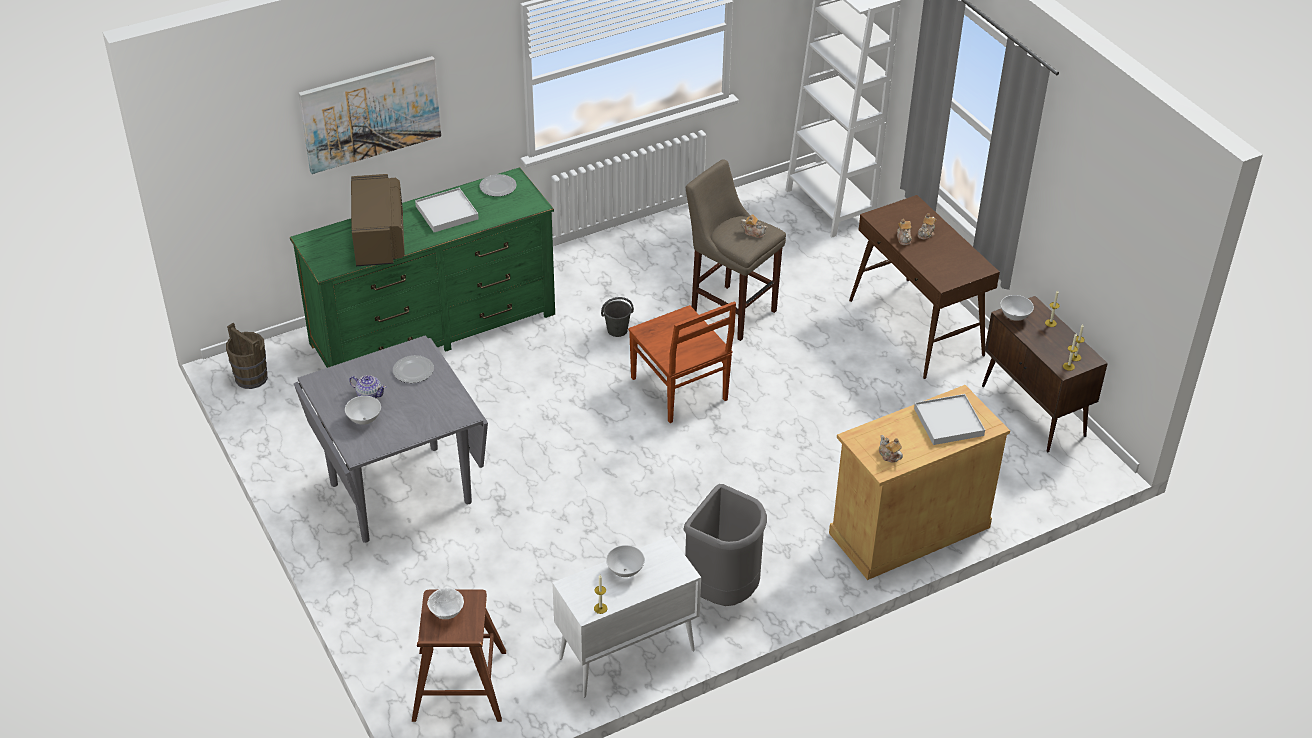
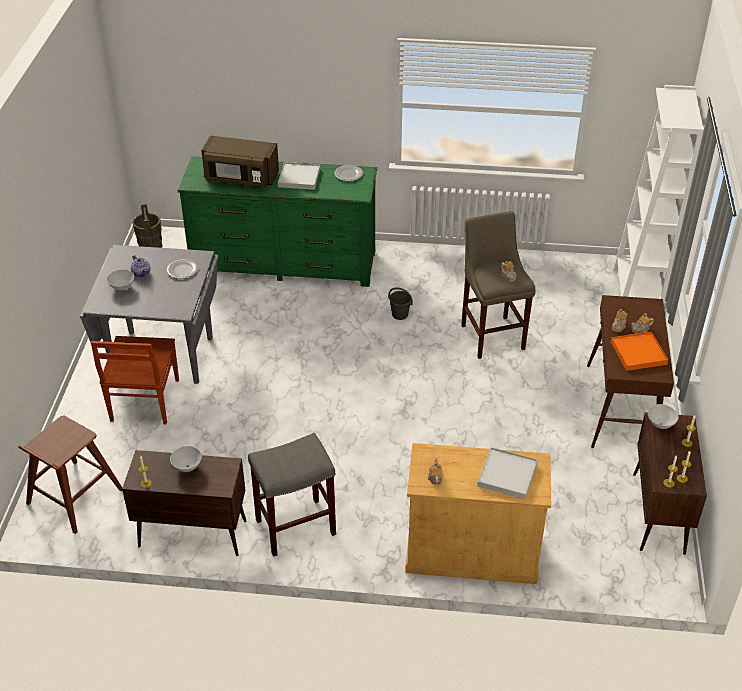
camera: 35 degrees right, 0 degrees up
(370, 113) = (268, 86): picture -> none
(379, 239) = (240, 178): brown microwave -> brown microwave turned 75 degrees clockwise
(446, 614) = (58, 437): white bowl -> none
(625, 655) = (191, 534): white cabinet -> brown cabinet
(680, 390) = (402, 373): brown chair -> brown chair (144, 401)
(723, 592) = (296, 526): grey trash can -> grey stool
(945, 257) = (638, 353): none -> orange tray

